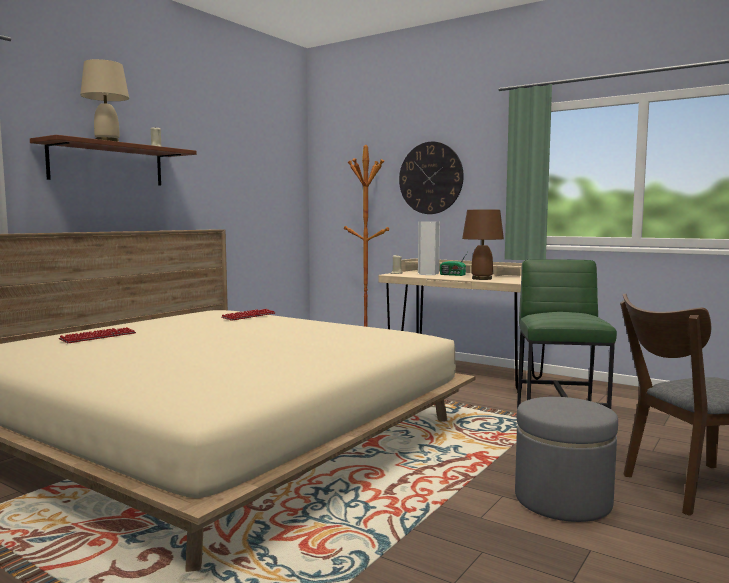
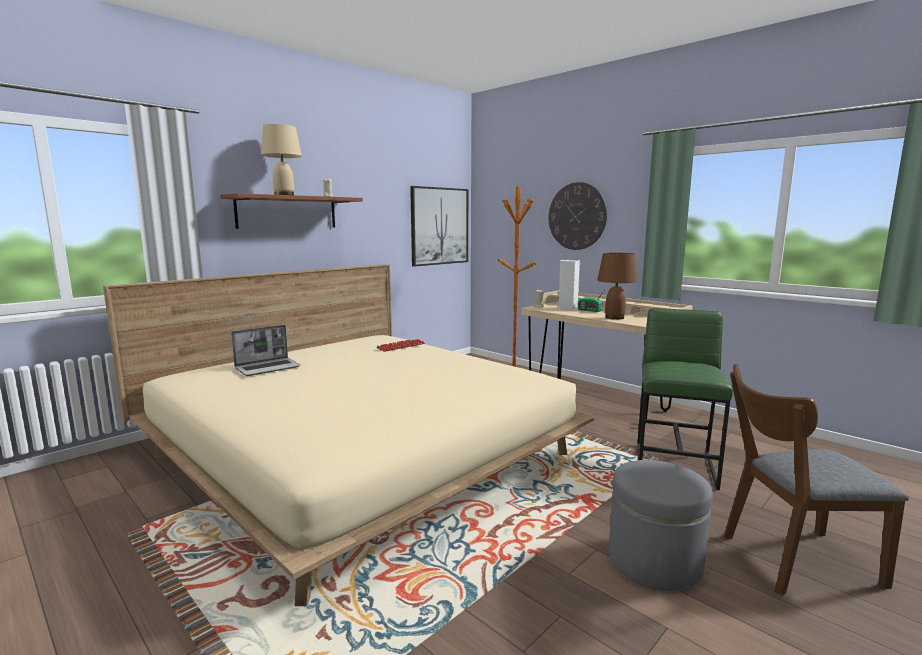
camera: 10 degrees right, 5 degrees up
(98, 337) = (268, 368): keyboard -> laptop
(275, 191) = (439, 226): none -> picture

